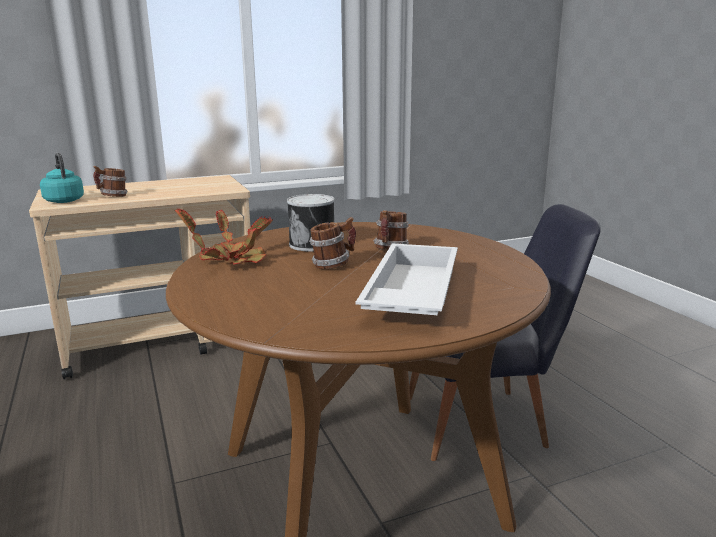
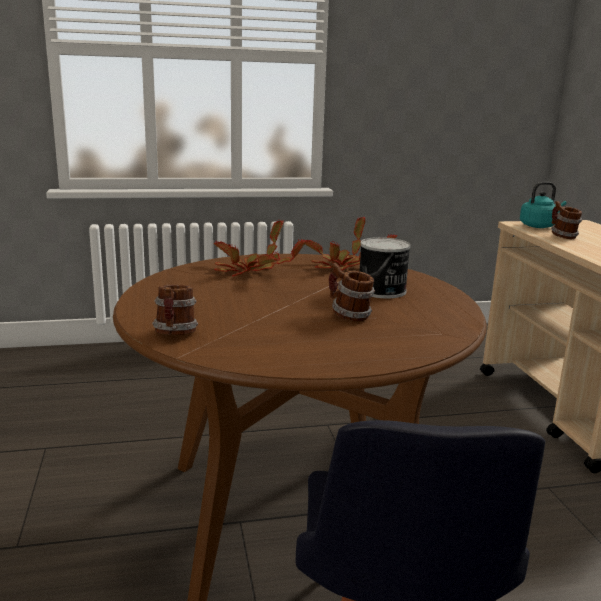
camera: 100 degrees right, 0 degrees up
(264, 294) = (251, 271): none -> potted plant
(333, 265) = (310, 292): mug -> mug (175, 334)
(410, 293) = (218, 307): white tray -> none

